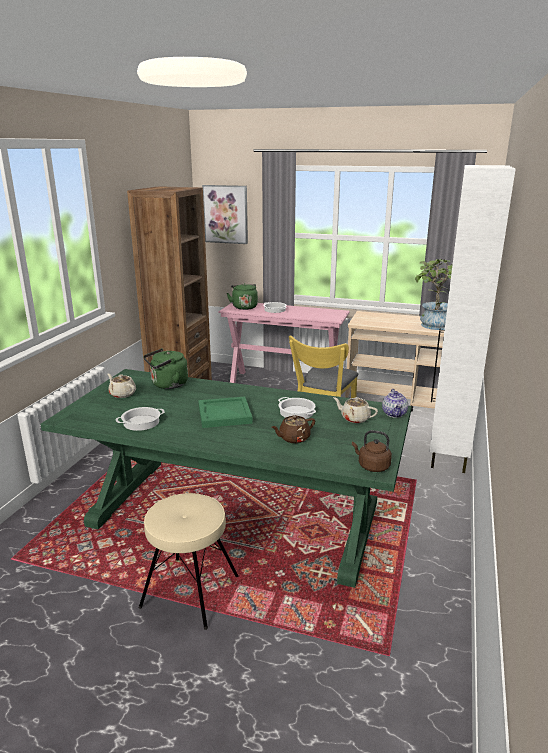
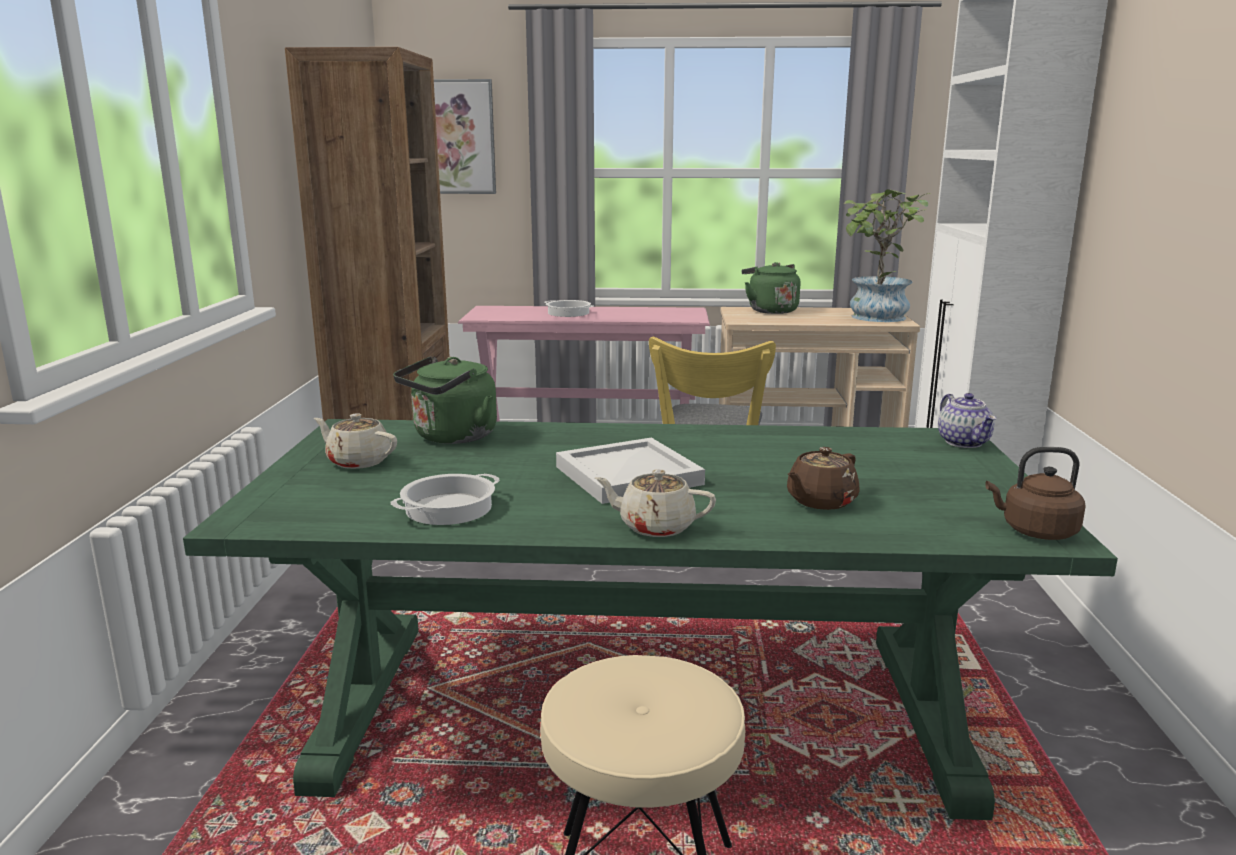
camera: 15 degrees left, 5 degrees down
(224, 415) = (627, 476): green tray -> white tray
(244, 307) = (505, 312): green kettle -> green kettle (770, 310)
(297, 412) = (776, 457): cooking pot -> none
(354, 418) = (900, 456): beige teapot -> beige teapot (655, 526)

